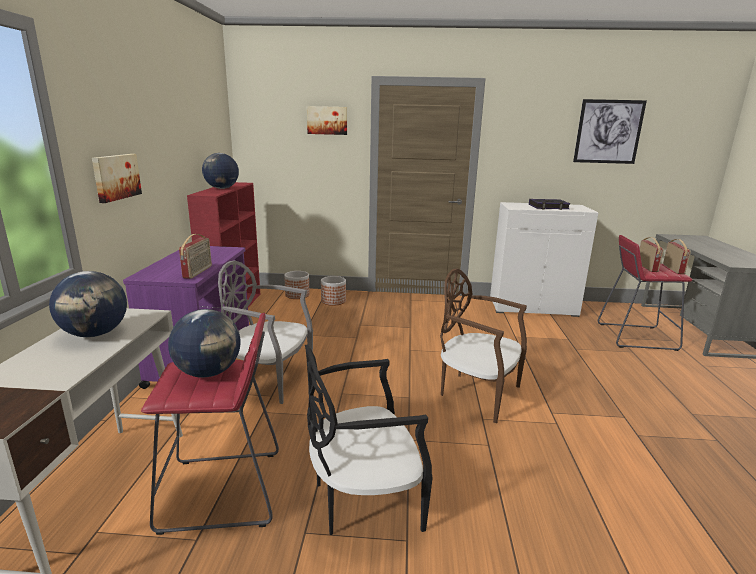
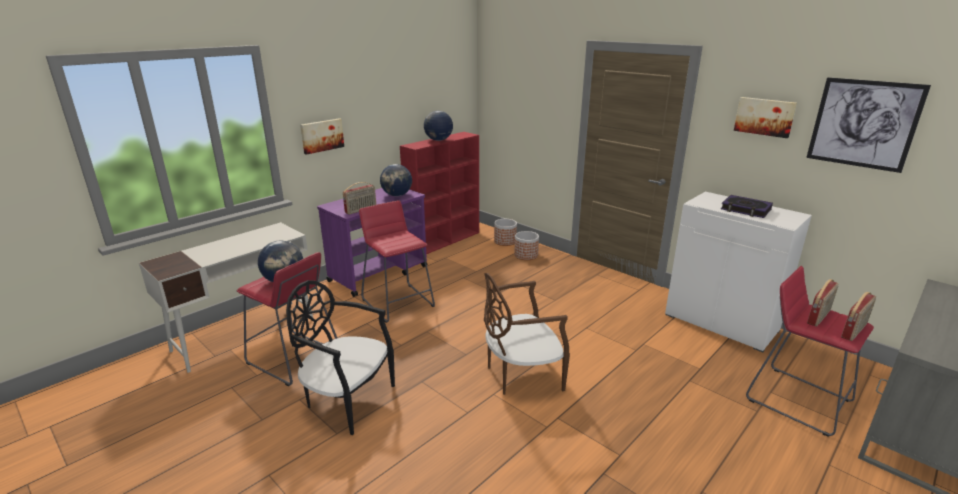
camera: 40 degrees right, 5 degrees up
(96, 334) = (254, 239): globe -> globe (397, 195)
(269, 379) = (398, 302): grey chair -> red stool
(327, 120) = (547, 82): picture -> picture (764, 116)
(477, 393) = (521, 374): brown chair -> brown chair turned 90 degrees counterclockwise

